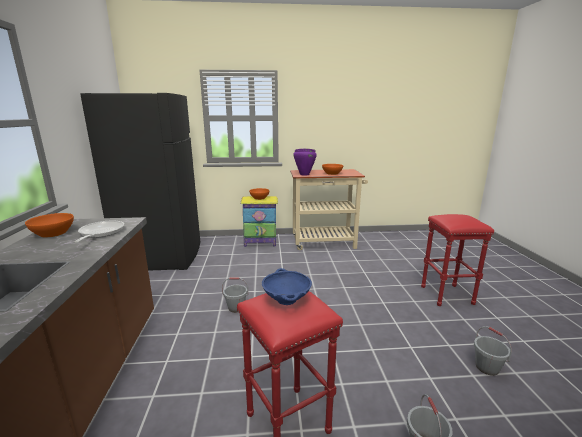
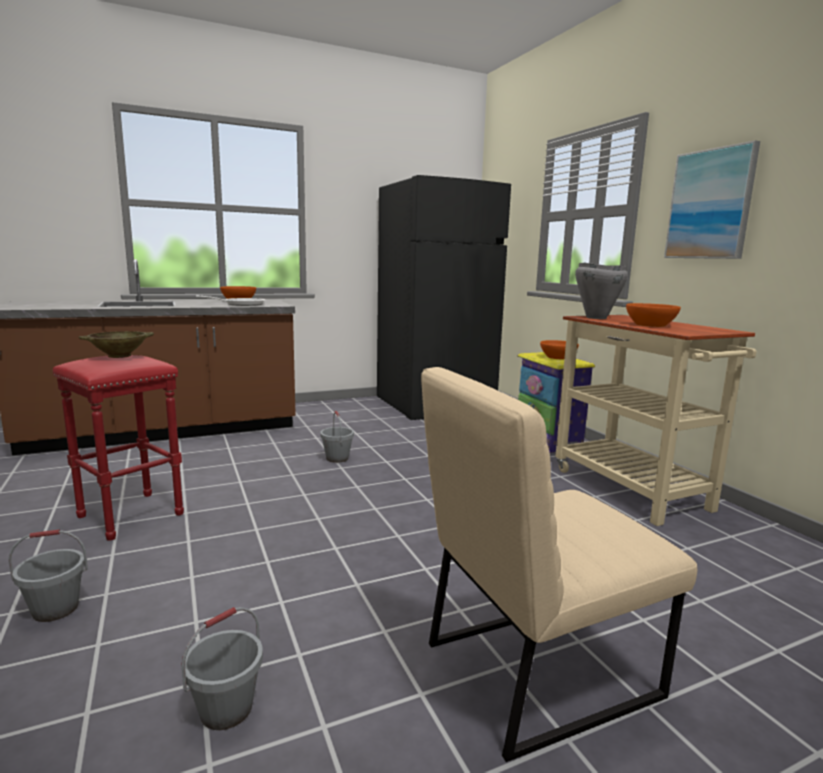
camera: 70 degrees right, 5 degrees down
(286, 300) = (119, 356): blue bowl -> beige bowl
(304, 174) = (595, 318): purple cooking pot -> grey cooking pot
(318, 119) = (710, 204): none -> picture
(446, 295) = (534, 670): red stool -> beige chair

